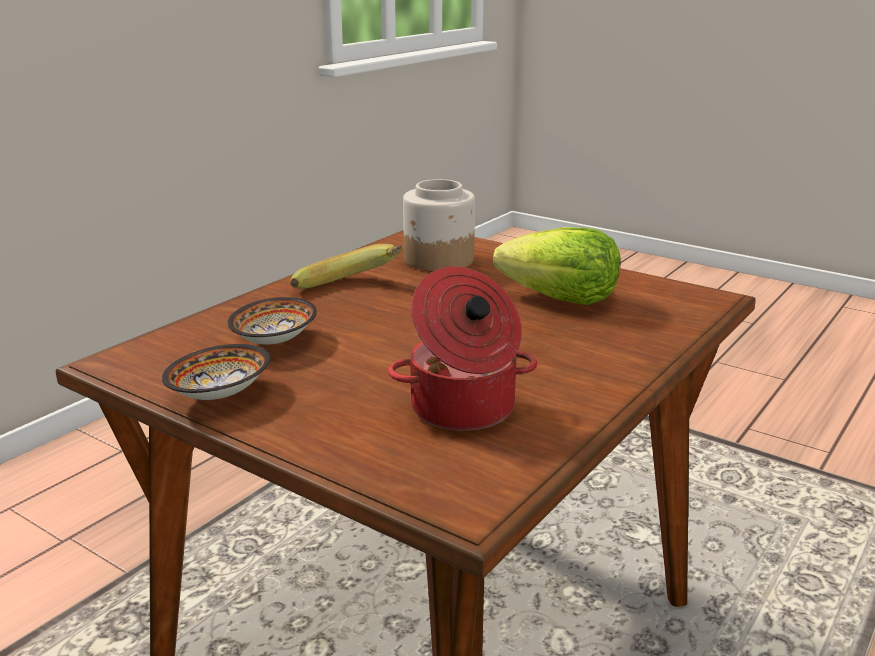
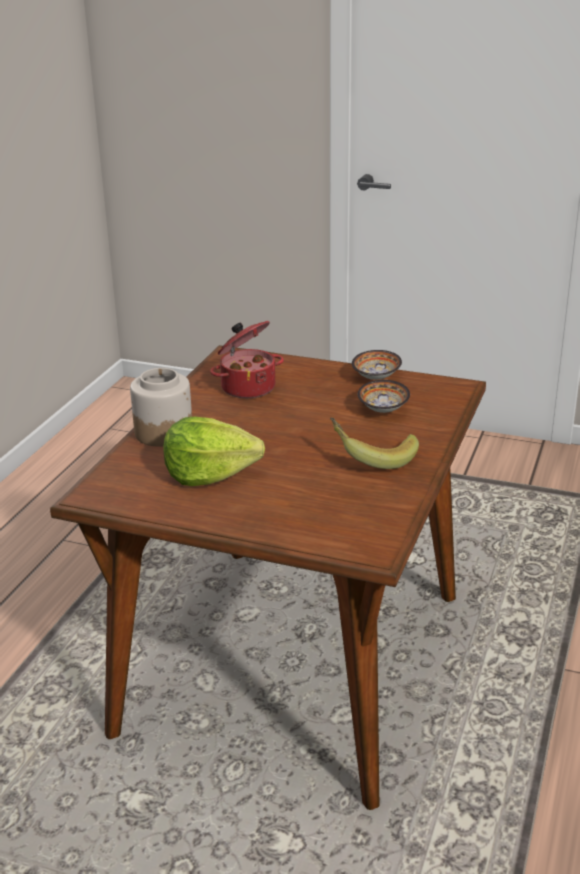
camera: 165 degrees right, 5 degrees up
(438, 260) = (329, 506): jar -> jar (163, 432)

